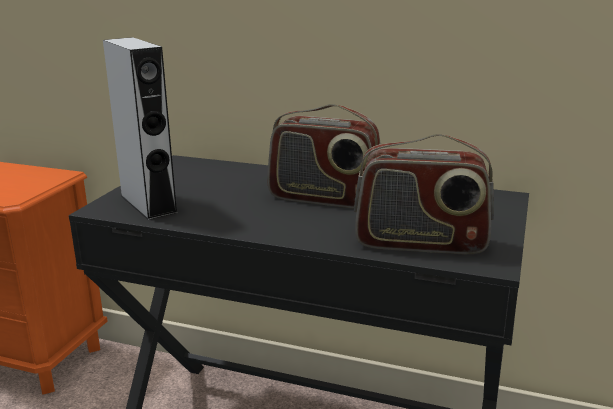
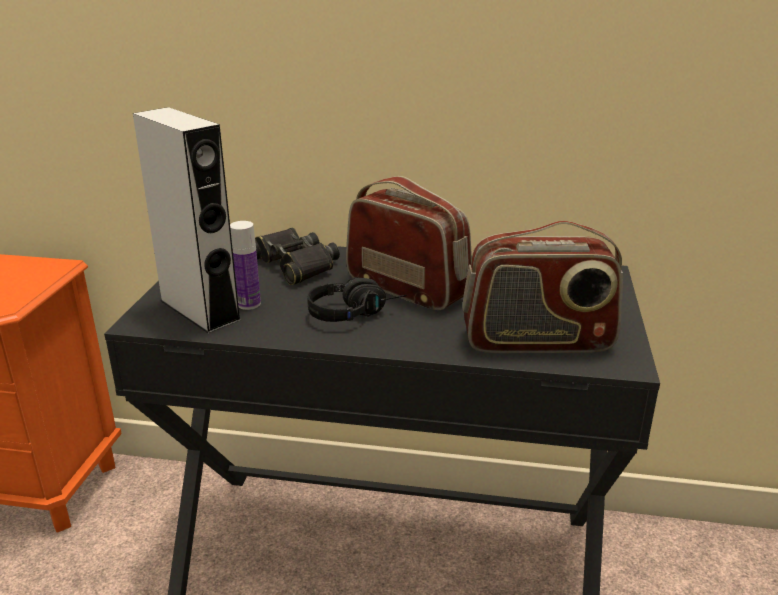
camera: 10 degrees left, 5 degrees up
(189, 202) = (249, 304): none -> bottle
(238, 177) = (294, 264): none -> black binoculars
(273, 213) = (356, 313): none -> black headphones
(324, 198) = (407, 288): radio -> radio turned 150 degrees counterclockwise

